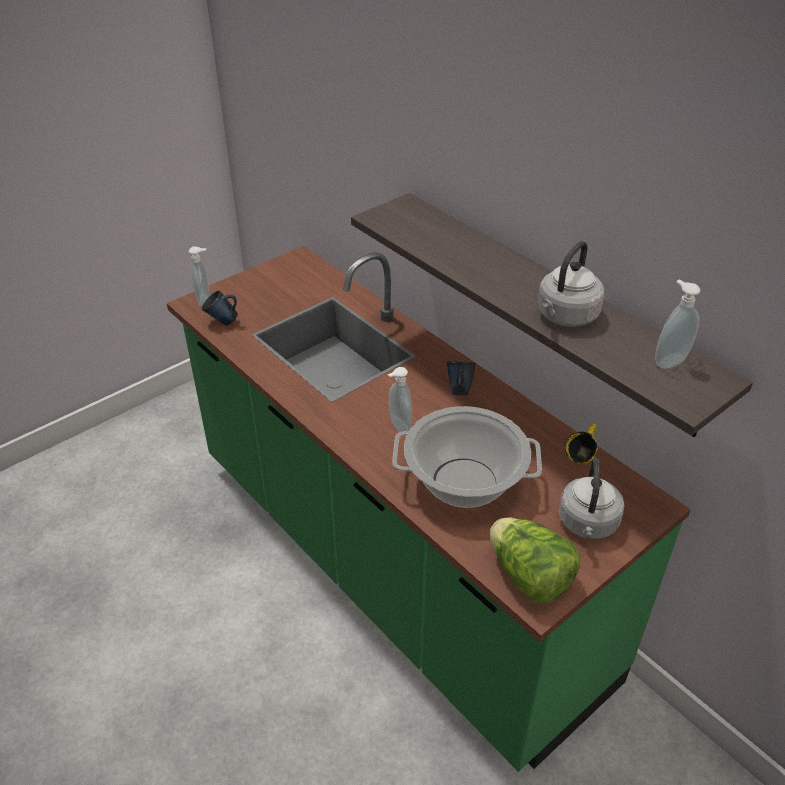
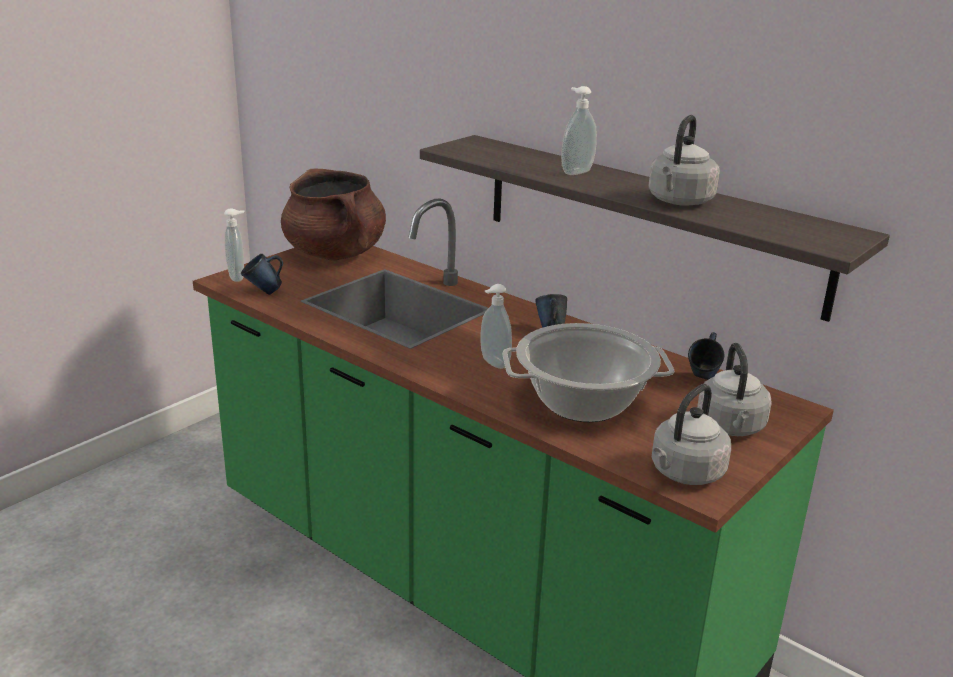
camera: 10 degrees left, 15 degrees down
(294, 274) = (335, 254): none -> brown cooking pot
(528, 577) = (685, 473): lettuce -> grey kettle
(580, 464) = (703, 382): yellow mug -> blue mug
(668, 360) = (799, 224): soap dispenser -> soap dispenser (575, 172)

